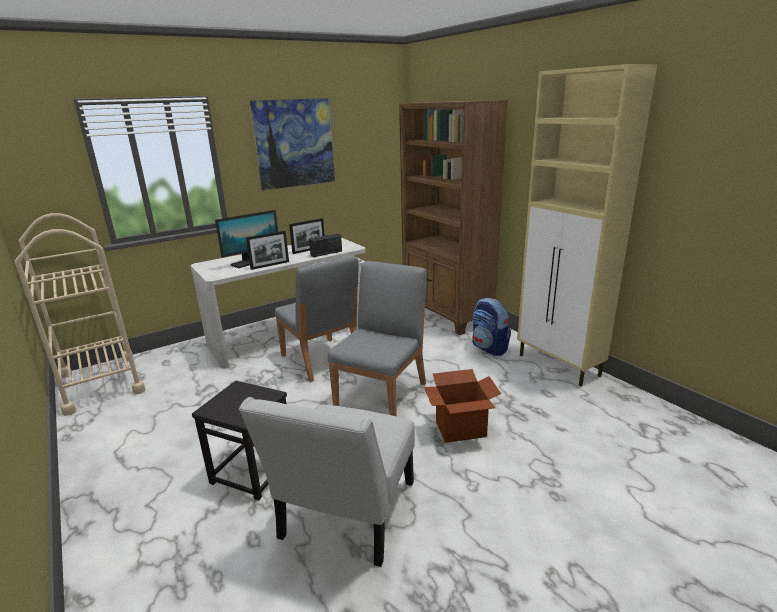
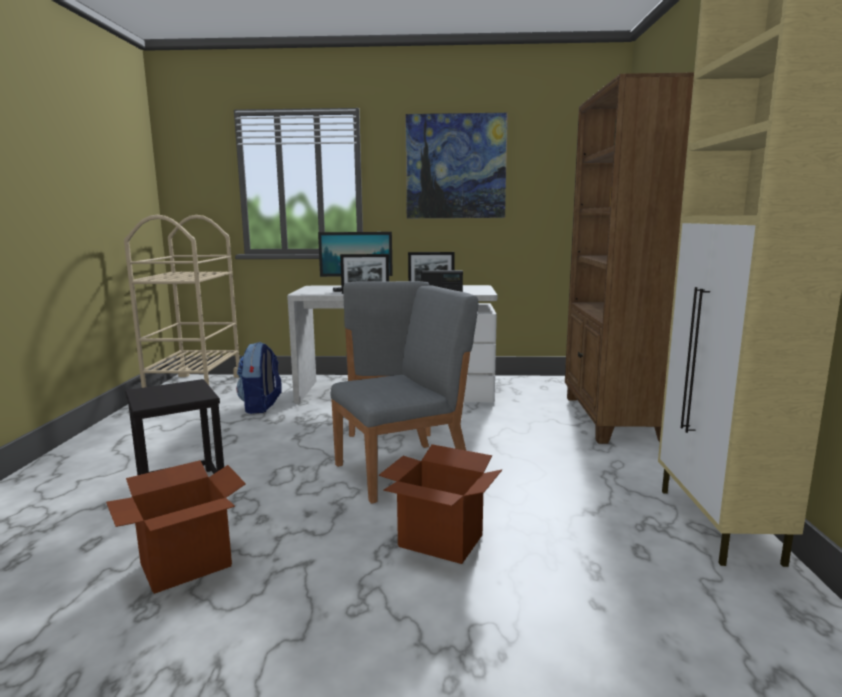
camera: 35 degrees right, 10 degrees down
(345, 516) = (185, 565): white chair -> cardboard box
(489, 348) = (623, 469): backpack -> backpack (261, 407)

